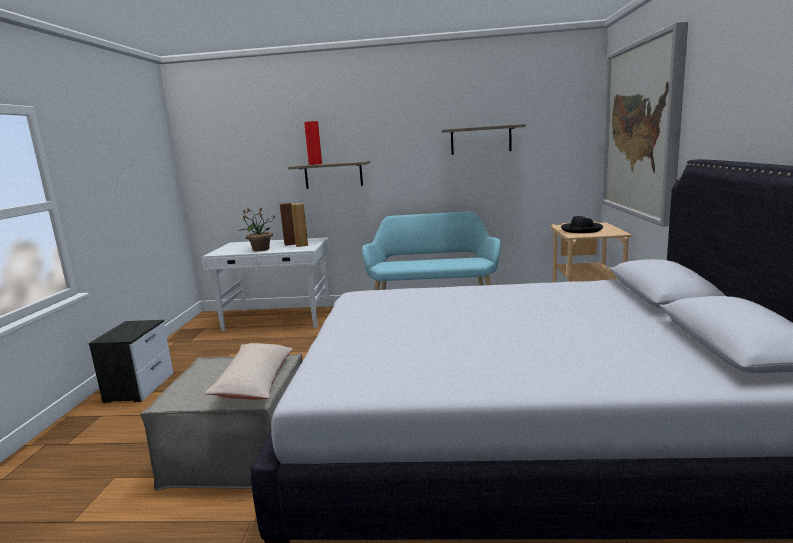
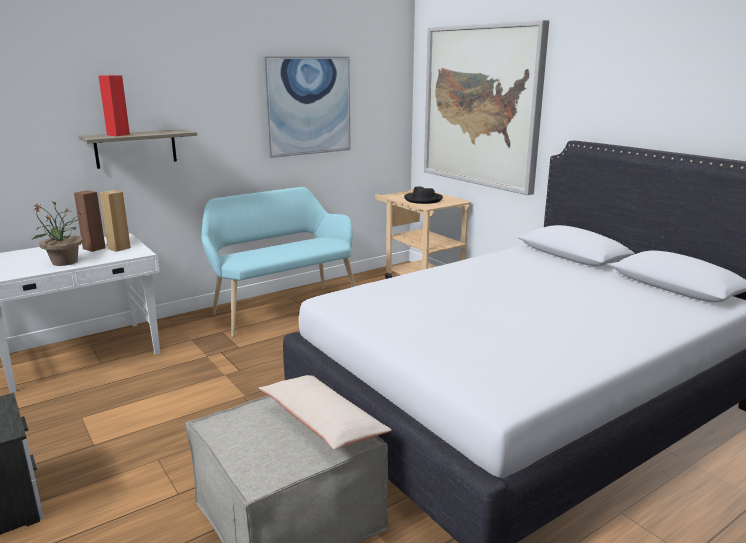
camera: 40 degrees left, 5 degrees up
(481, 140) = (308, 106): shelf -> picture

